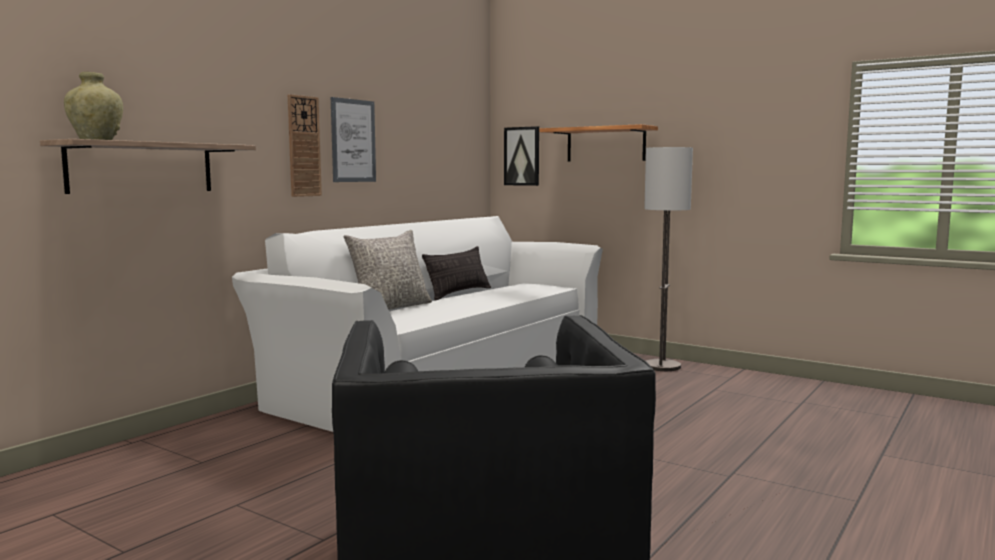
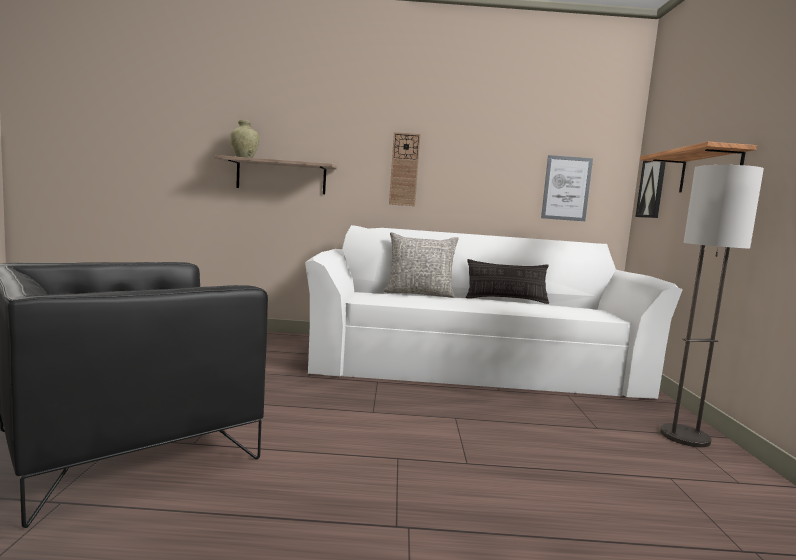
camera: 55 degrees right, 0 degrees up
(353, 140) = (453, 167): picture -> picture (566, 188)

